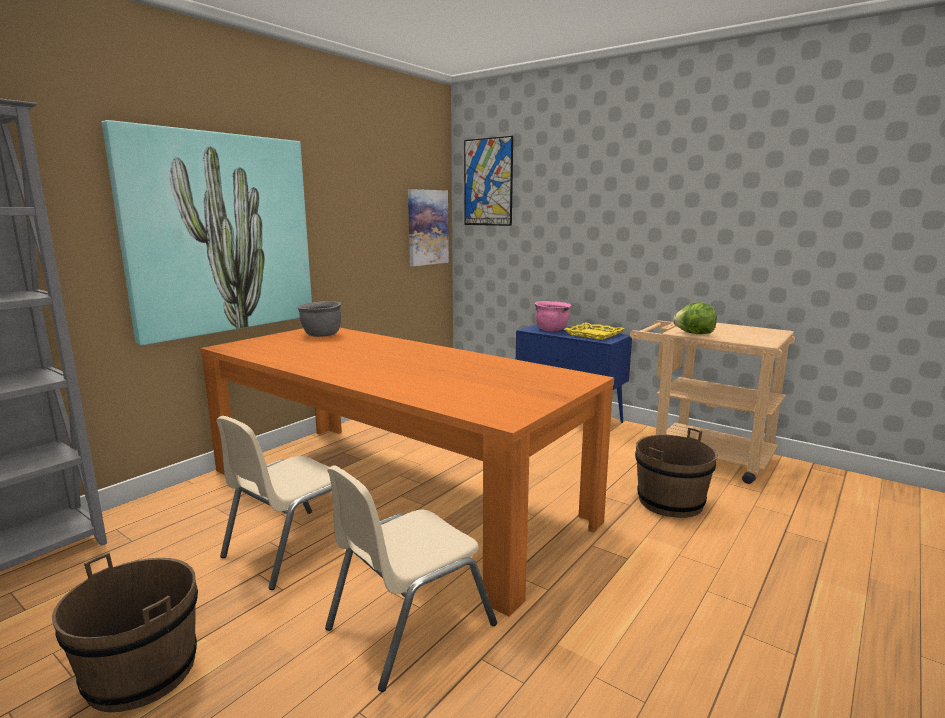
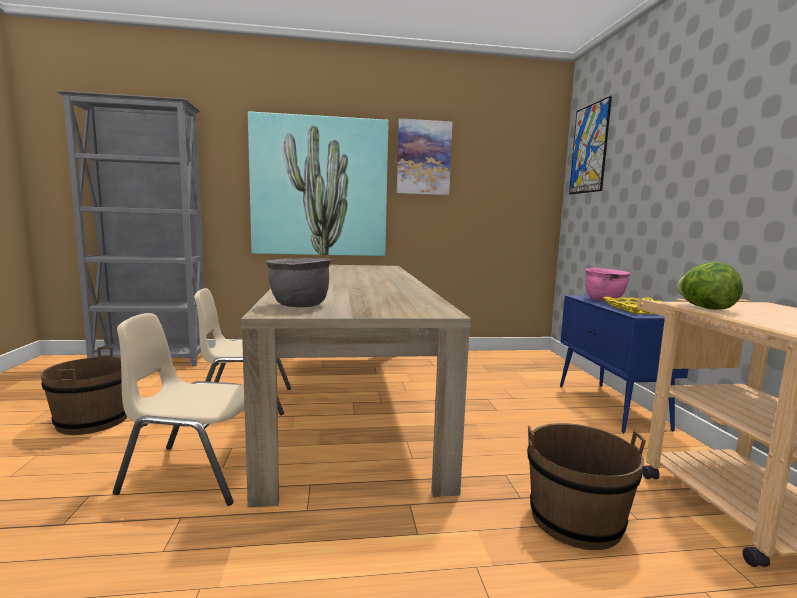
camera: 45 degrees right, 5 degrees down
(321, 335) = (373, 268): grey cooking pot -> grey cooking pot (299, 305)
(392, 494) = (350, 399): orange dining table -> beige dining table
(427, 227) = (527, 196): picture -> picture (423, 158)

